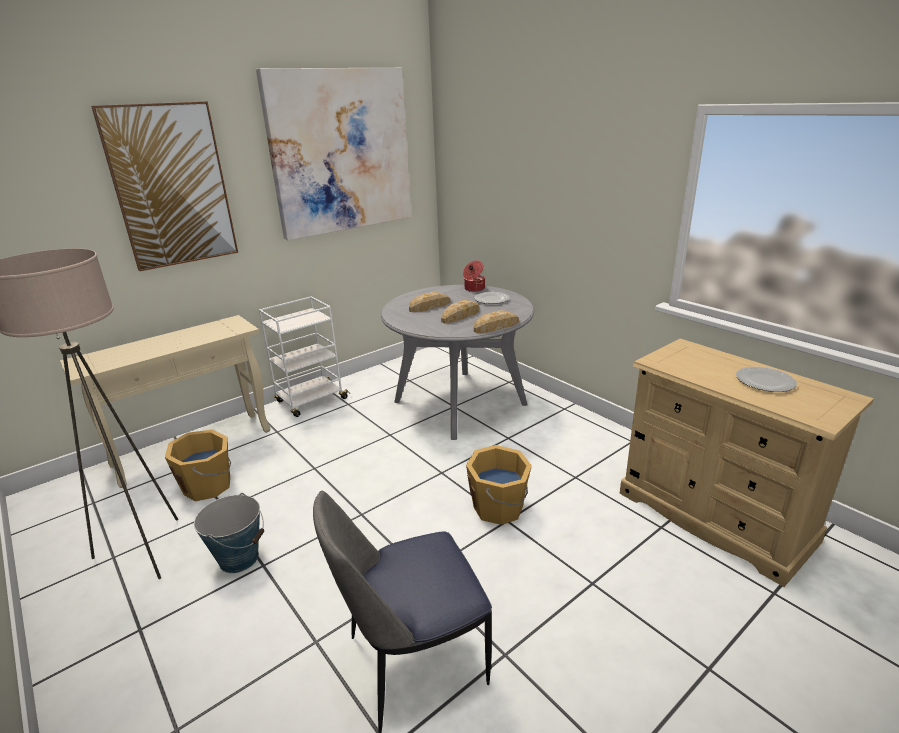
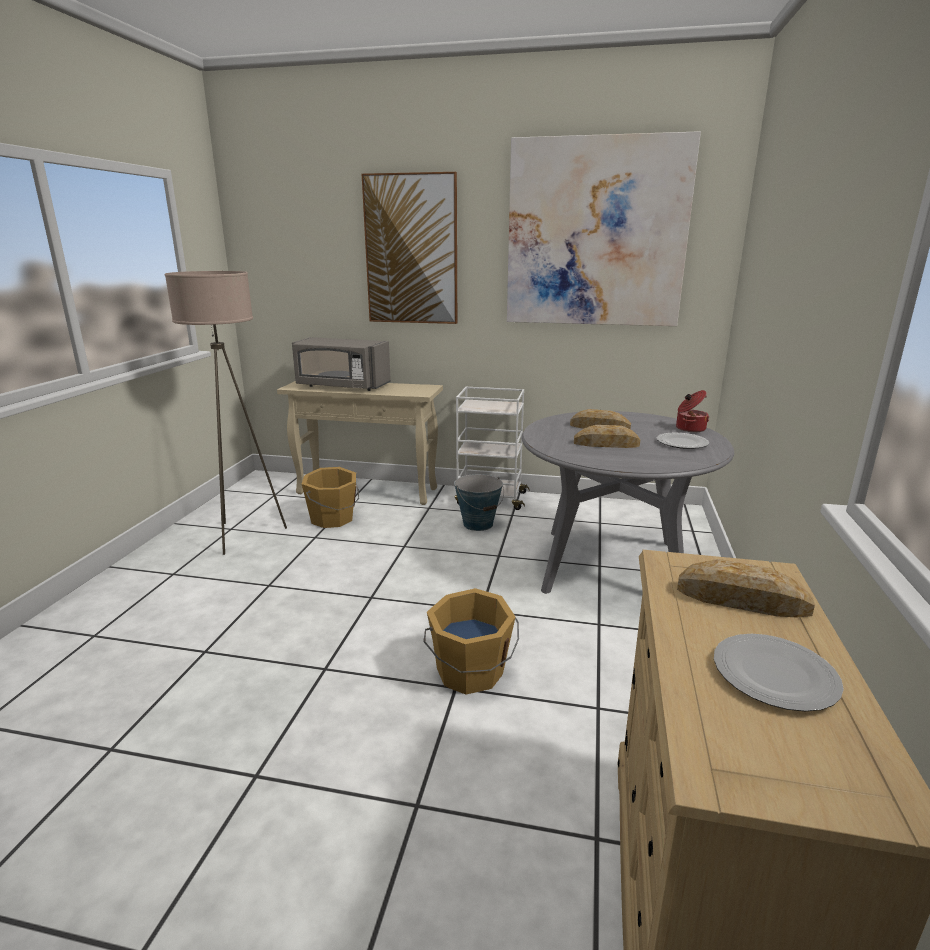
camera: 50 degrees right, 5 degrees down
(141, 350) = (342, 386): none -> grey microwave
(239, 558) = (267, 572): bucket -> bucket (478, 524)
(412, 663) = (210, 716): chair -> none
(496, 326) = (616, 465): bread -> bread (742, 599)

